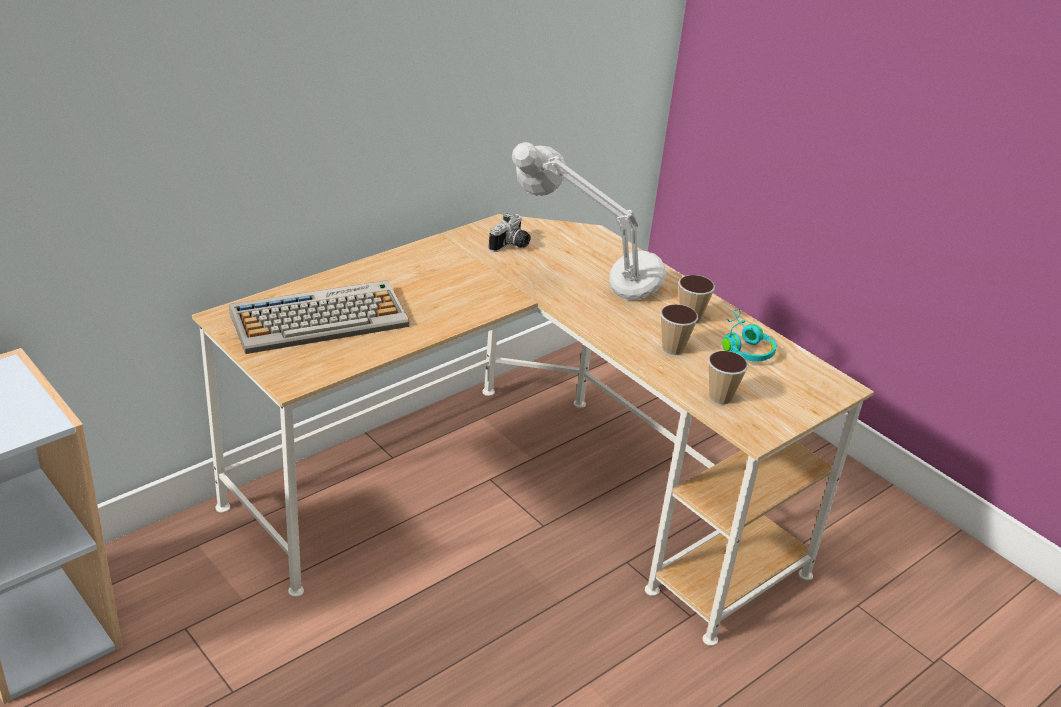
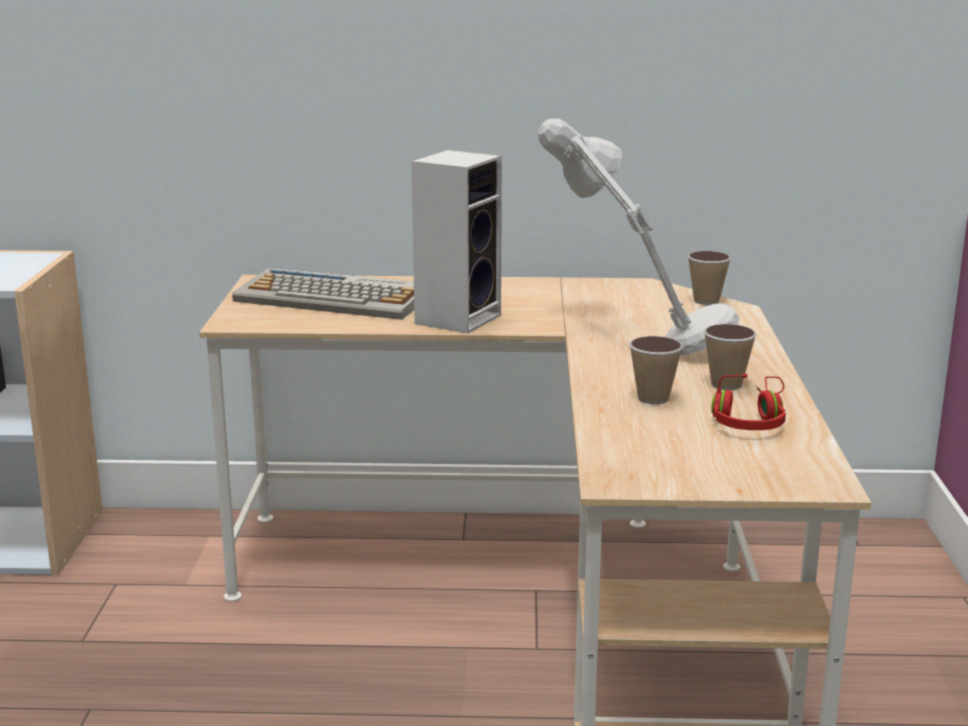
camera: 45 degrees right, 15 degrees down
(444, 310) = (458, 318): none -> speaker
(511, 246) = (619, 298): camera -> none
(720, 397) = (633, 444): cup -> cup (706, 301)
(744, 347) = (750, 420): turquoise headphones -> red headphones

